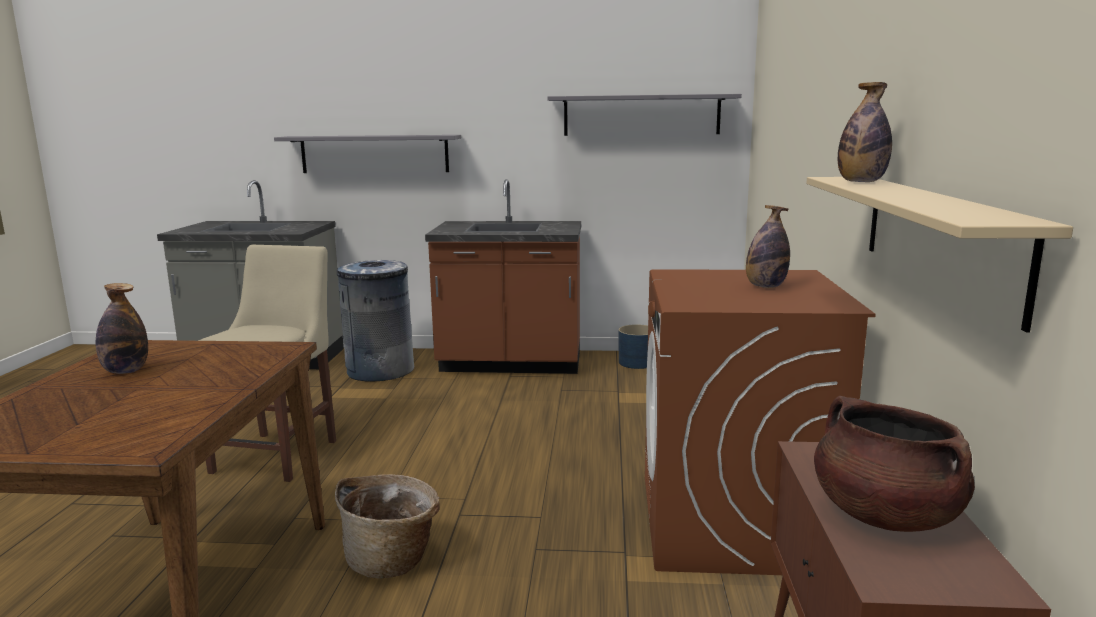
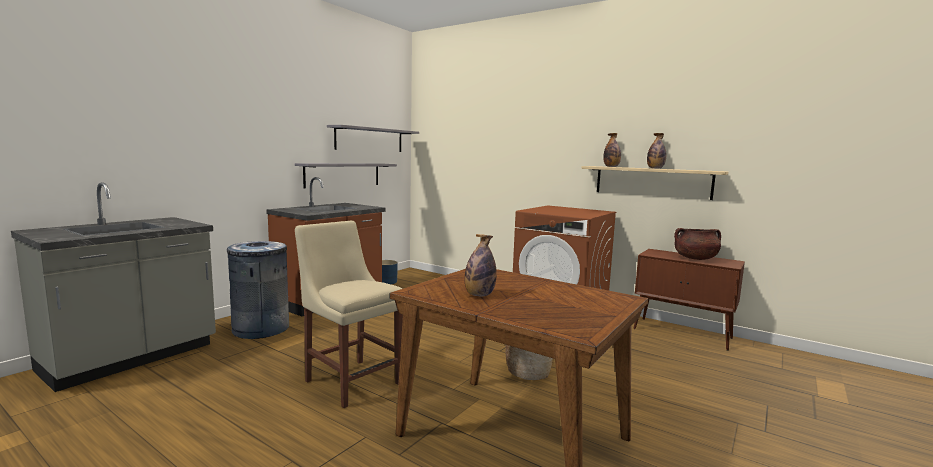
camera: 60 degrees left, 5 degrees down
(374, 154) = (209, 159): grey shelf -> grey shelf (343, 175)
(765, 286) = (567, 210): bottle -> bottle (655, 168)

